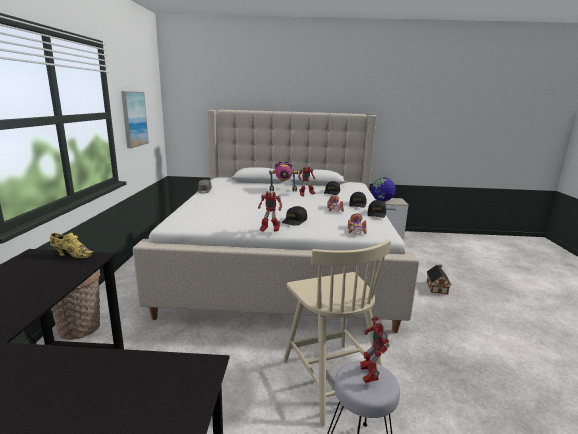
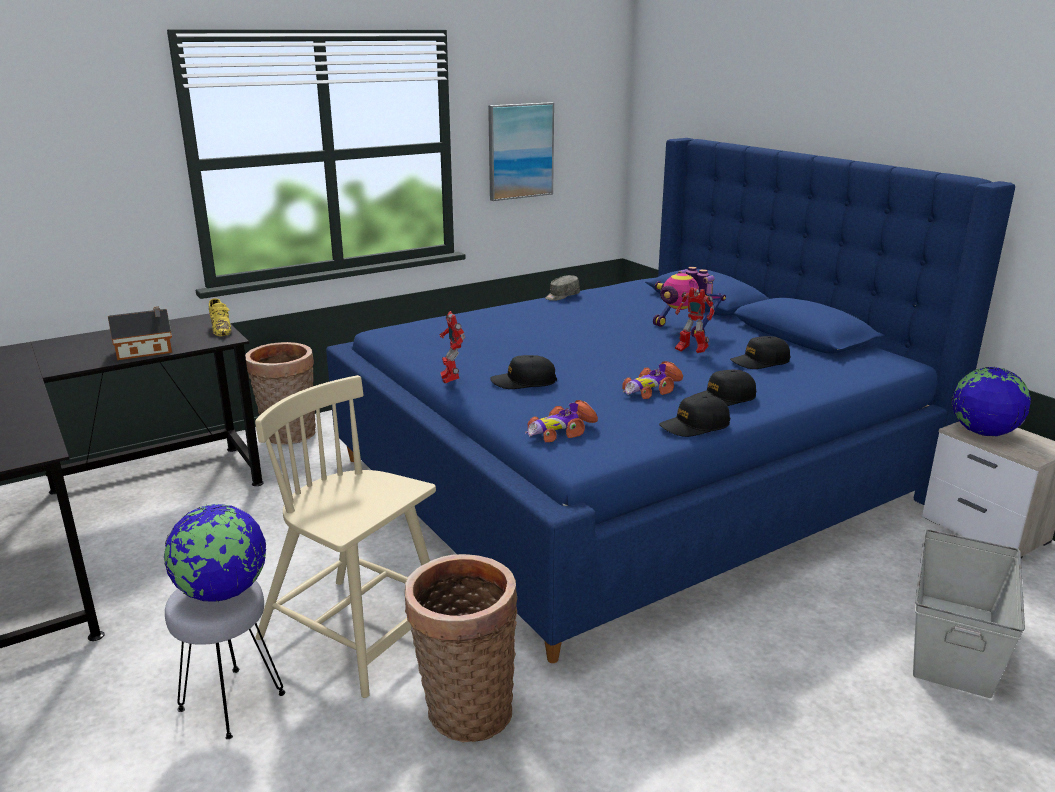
camera: 55 degrees right, 5 degrees up
(283, 263) = (631, 477): beige bed -> blue bed
(332, 379) = (355, 635): beige chair -> beige chair turned 90 degrees clockwise
(369, 374) = (222, 593): toy robot -> globe
(415, 366) = (464, 709): none -> basket
(435, 263) = (953, 642): none -> grey storage box
(437, 287) = (818, 672): toy house -> toy house (146, 351)

